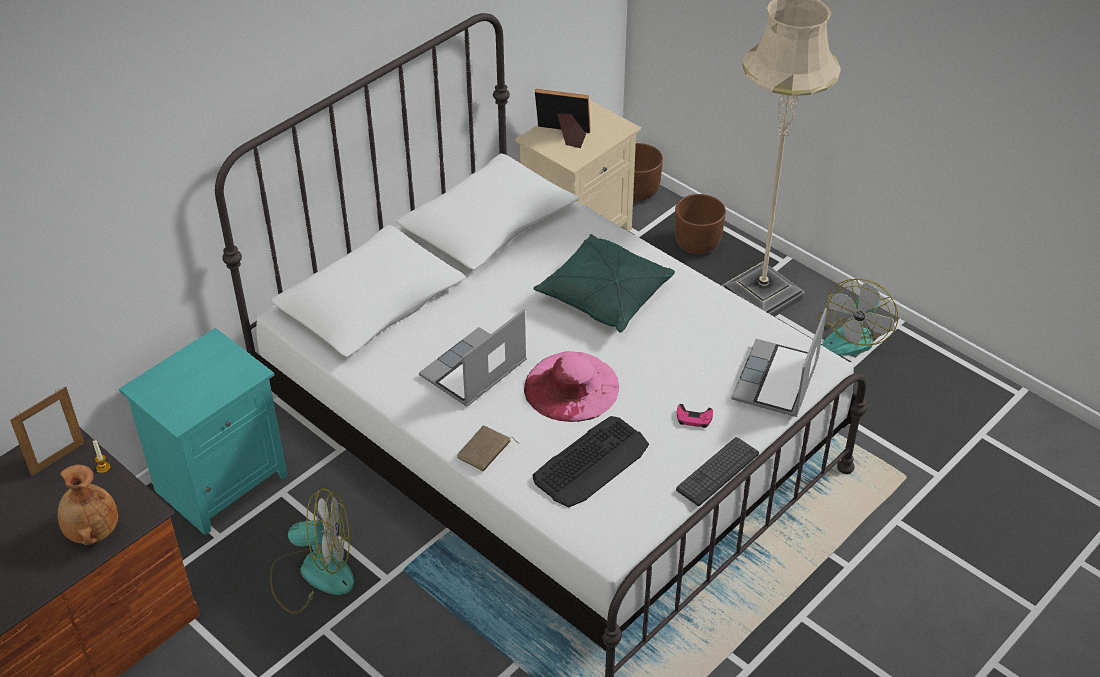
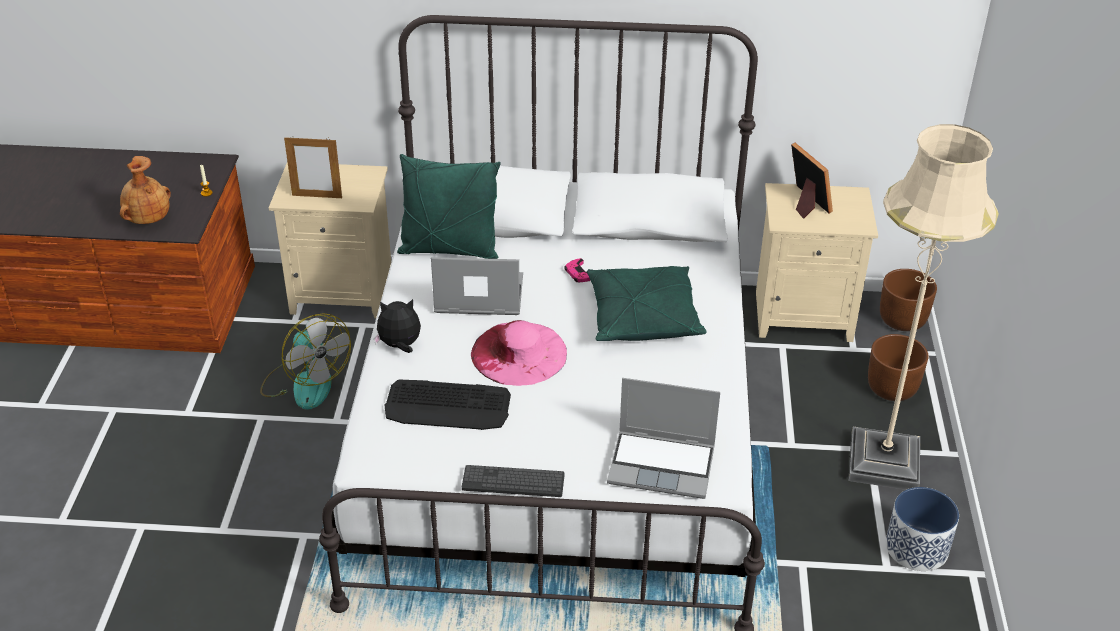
camera: 50 degrees right, 5 degrees down
(58, 459) = (196, 172): picture frame -> picture frame (317, 196)
(221, 481) = (344, 293): turquoise nightstand -> beige nightstand
(391, 353) = (449, 249): none -> green pillow
(485, 451) = (400, 346): brown book -> plush toy
(694, 418) = (561, 438): pink game controller -> pink game controller (579, 273)
(777, 381) = (663, 465): laptop -> laptop turned 150 degrees counterclockwise
(852, 335) = (916, 549): fan -> planter

